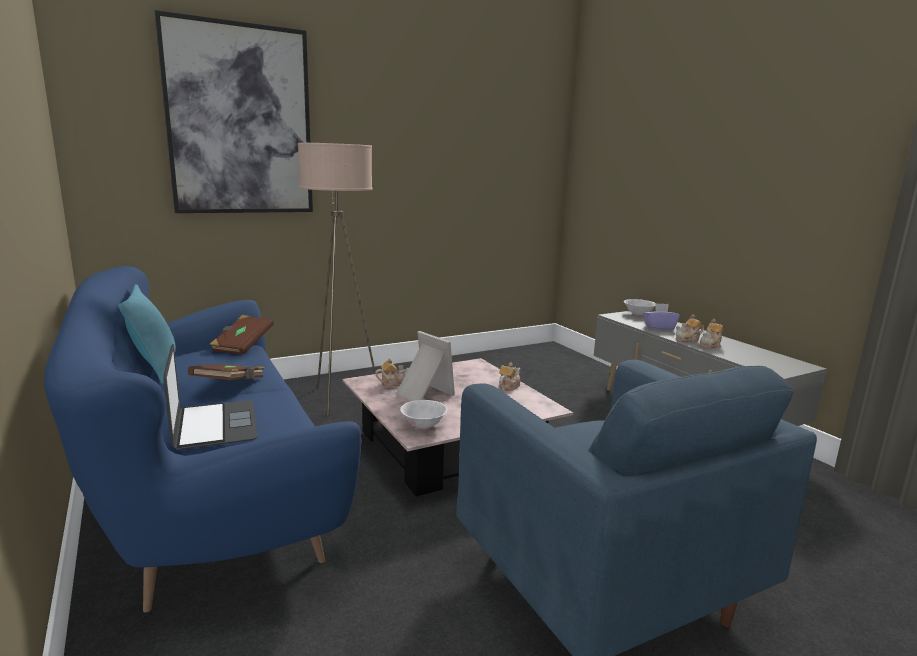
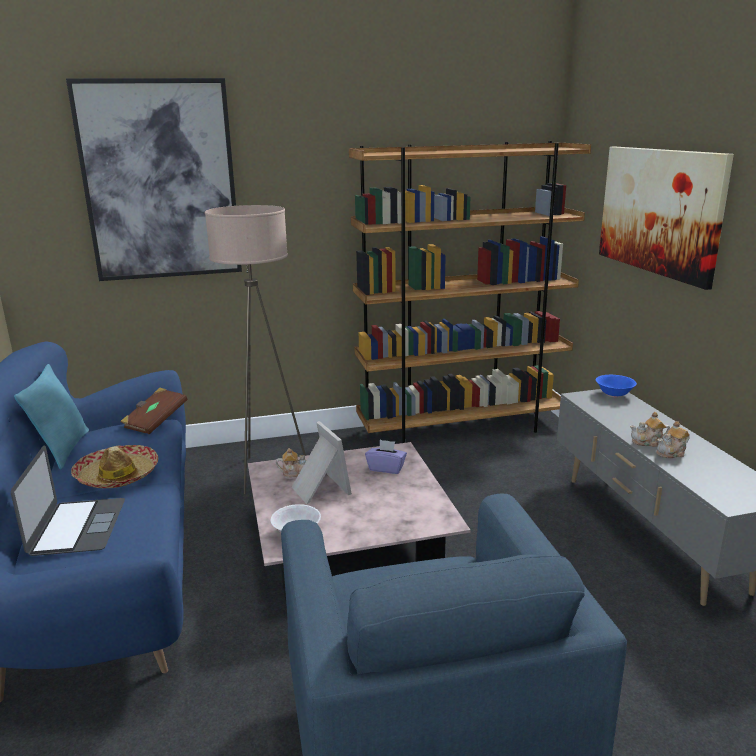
camera: 15 degrees right, 5 degrees up
(230, 385) = (117, 476): brown book -> hat
(497, 359) = (461, 428): none -> brown bookcase
(508, 387) = (417, 486): teapot -> none
(638, 314) = (614, 394): white bowl -> blue bowl
(659, 327) = (625, 418): purple tissue box -> purple tissue box (386, 468)
(671, 163) = (659, 211): none -> picture

